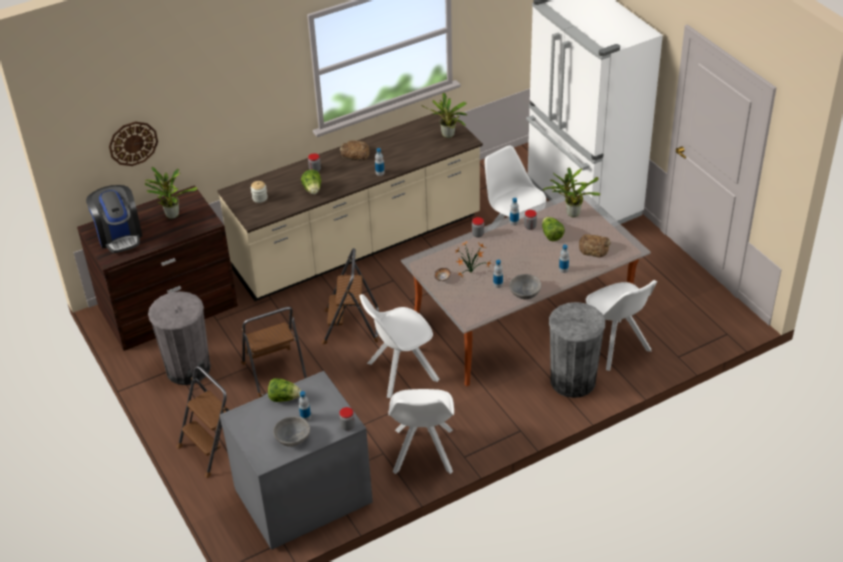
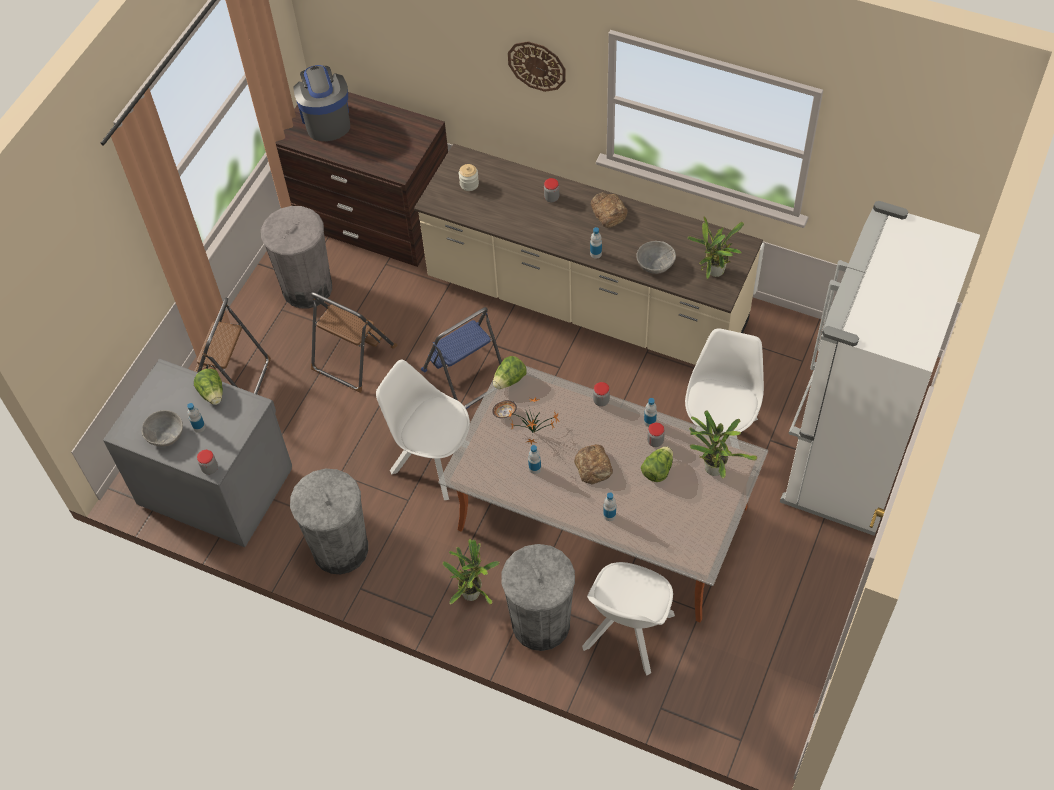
camera: 55 degrees right, 15 degrees up
(119, 235) = (326, 119): coffee machine -> coffee machine turned 135 degrees clockwise
(133, 143) = (382, 40): wall clock -> wall clock (537, 65)
(171, 214) = (387, 135): potted plant -> potted plant (472, 591)
(313, 190) = (518, 217): lettuce -> lettuce (509, 380)
(354, 326) = (466, 378): brown step ladder -> blue step ladder
(423, 452) = (340, 549): white chair -> grey trash can
(525, 293) = (541, 502): grey bowl -> grey bowl (655, 264)
(594, 248) = (671, 524): bread -> bread (594, 466)

